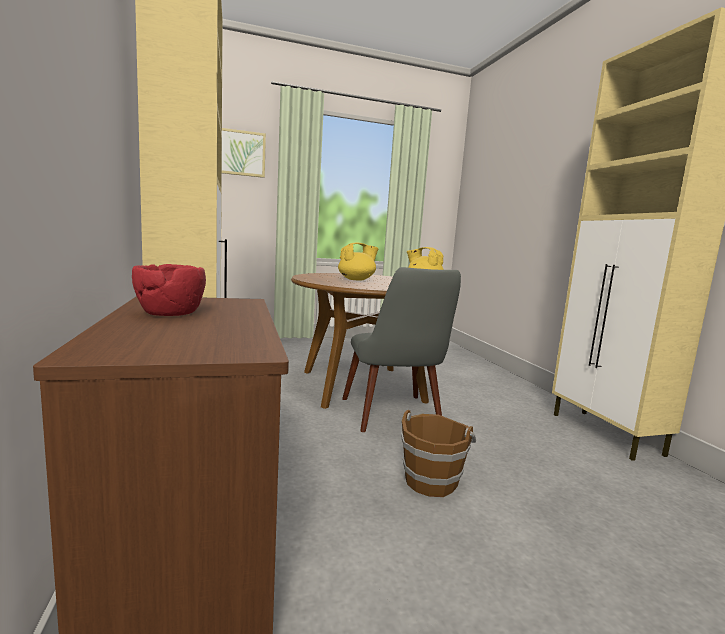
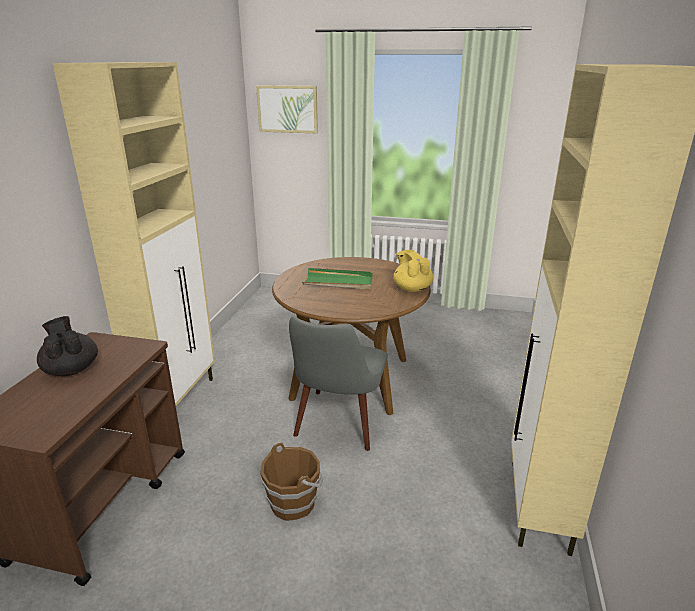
camera: 30 degrees right, 15 degrees up
(171, 313) = (71, 369): red bowl -> black teapot
(357, 280) = (338, 282): yellow teapot -> green tray

